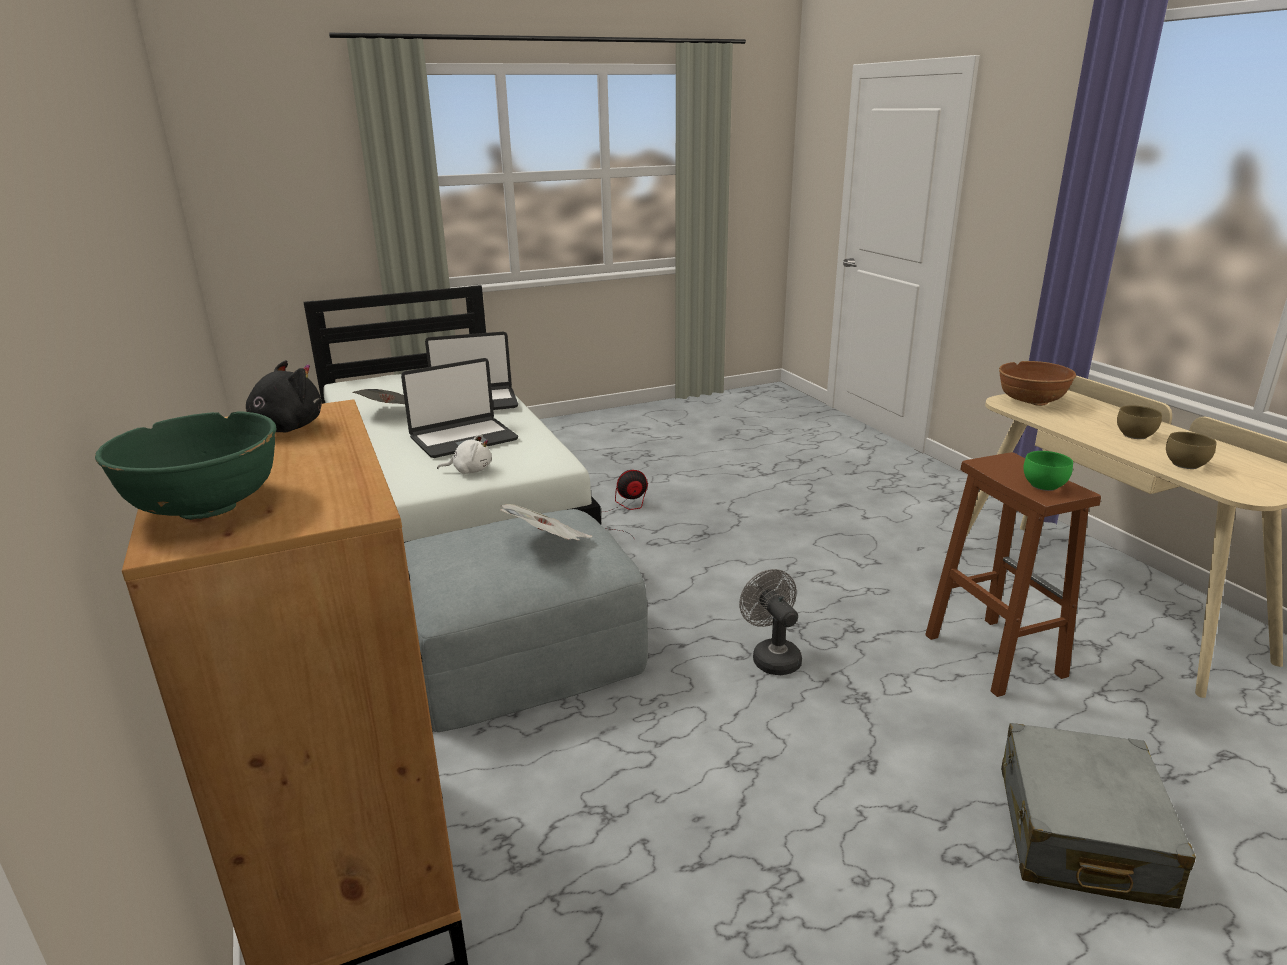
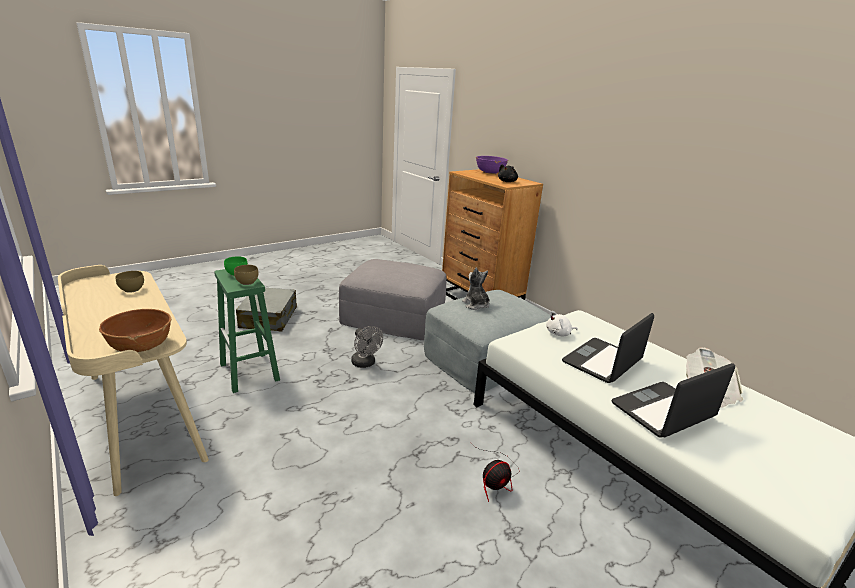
camera: 165 degrees right, 0 degrees up
(205, 505) = (490, 173): green bowl -> purple bowl
(548, 543) = (476, 305): newspaper -> plush toy
(690, 811) = (394, 316): none -> grey ottoman
(992, 654) = (250, 372): brown stool -> green stool
(1134, 436) = (121, 310): brown bowl -> brown bowl (248, 282)

